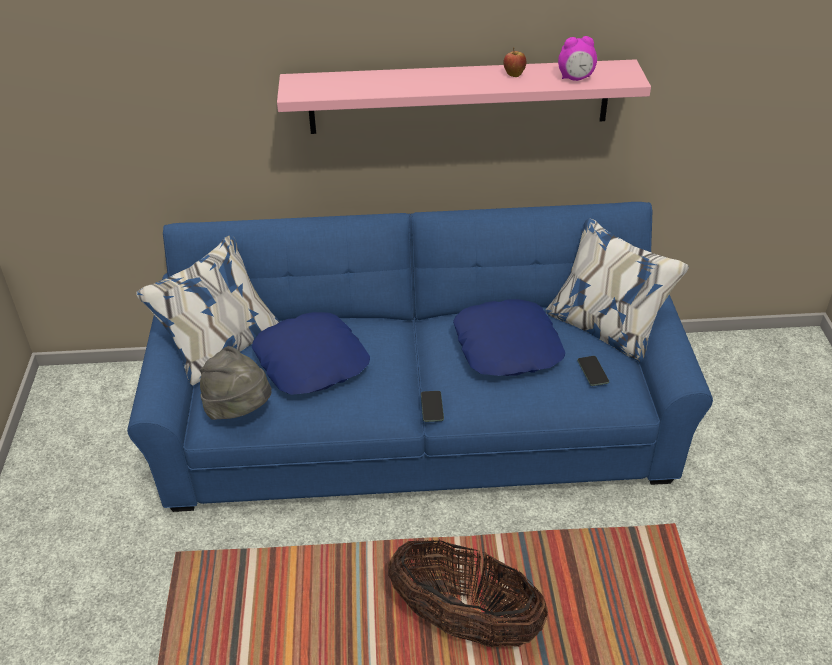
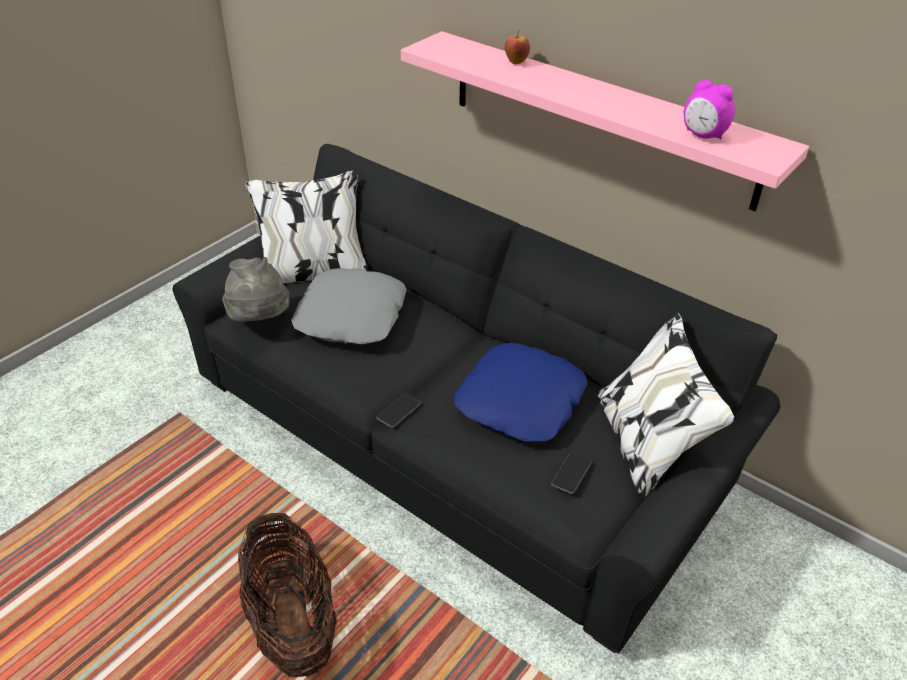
camera: 40 degrees right, 0 degrees up
(312, 362) = (352, 316): blue pillow -> grey pillow
(418, 422) = (453, 436): blue sofa -> black sofa
(514, 75) = (643, 108): apple -> apple (516, 62)

